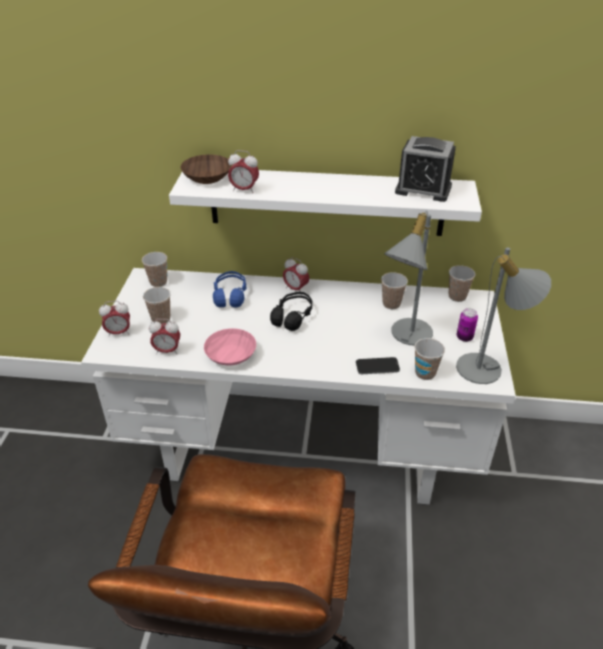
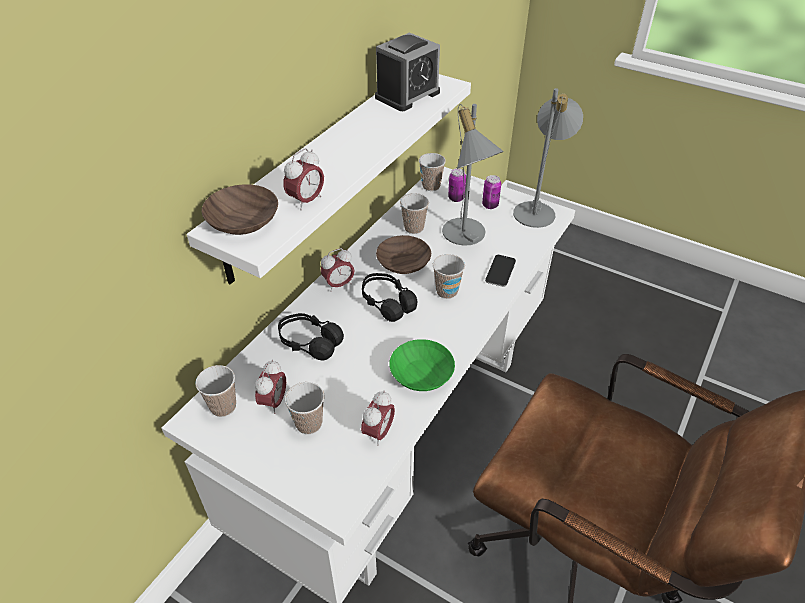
camera: 65 degrees left, 5 degrees up
(119, 333) = (307, 478): alarm clock -> alarm clock (274, 402)
(230, 296) = (309, 343): blue headphones -> black headphones
(231, 354) = (420, 373): pink bowl -> green bowl
(342, 311) = (402, 264): none -> brown bowl
(425, 373) = (524, 246): cup -> cup (447, 291)
(454, 315) = (456, 198): none -> can

